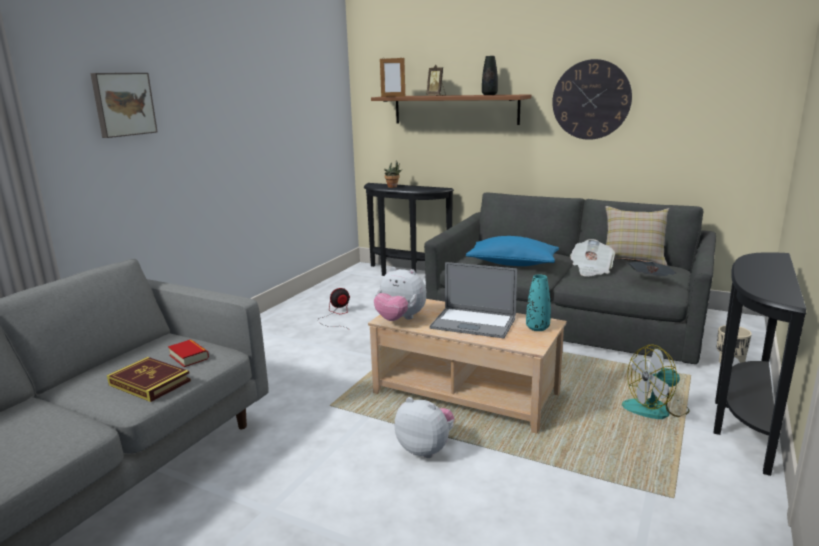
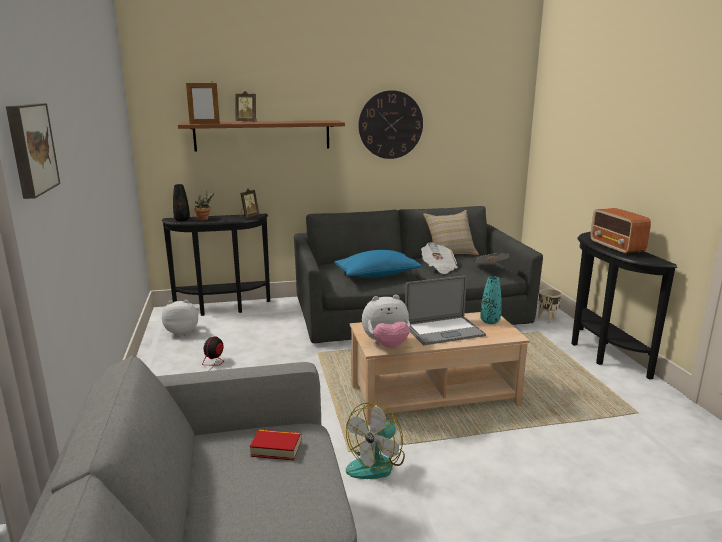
camera: 40 degrees left, 0 degrees up
(150, 383) = (293, 491): book -> none
(426, 449) = (474, 450): plush toy -> plush toy (182, 332)
(431, 189) = (248, 216): none -> picture frame
(489, 95) = (304, 121): black vase -> black vase (182, 220)
(656, 409) = (553, 360): fan -> fan (377, 463)
(764, 275) = (616, 247): none -> radio

